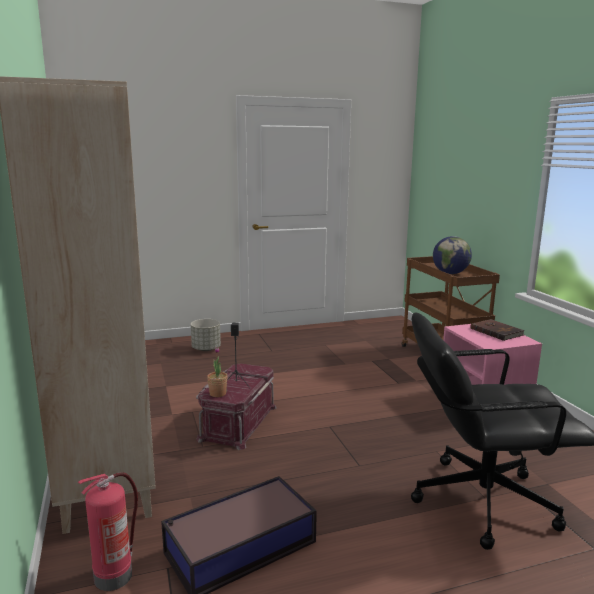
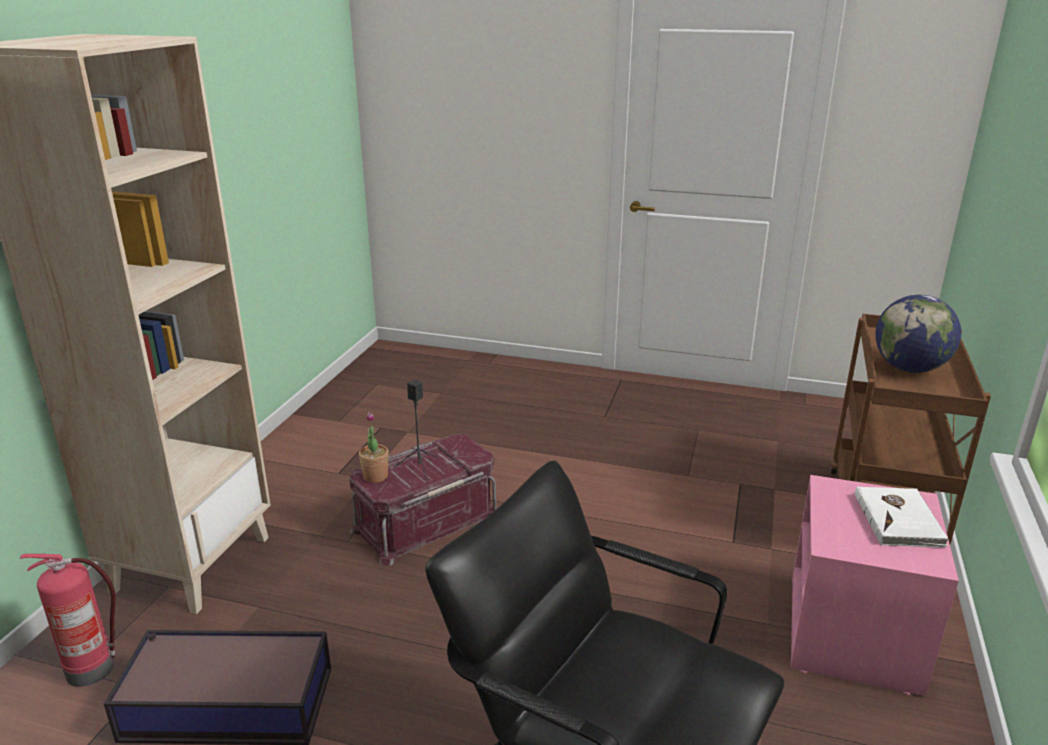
camera: 35 degrees right, 10 degrees up
(206, 349) = (520, 386): grey planter -> none
(496, 331) = (899, 520): brown book -> white book

